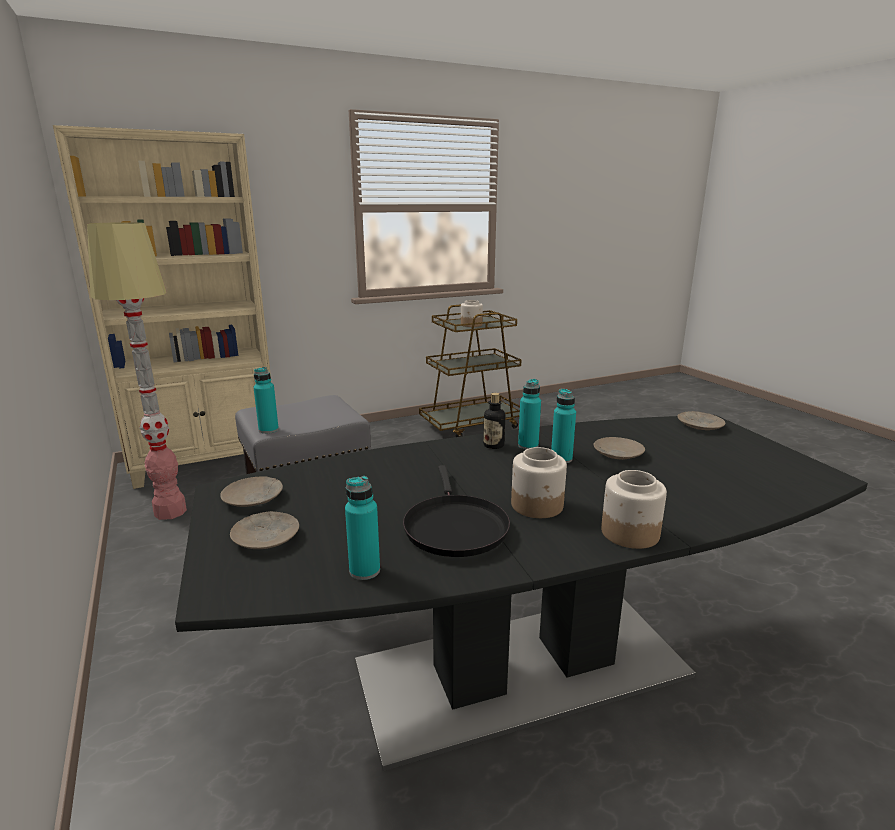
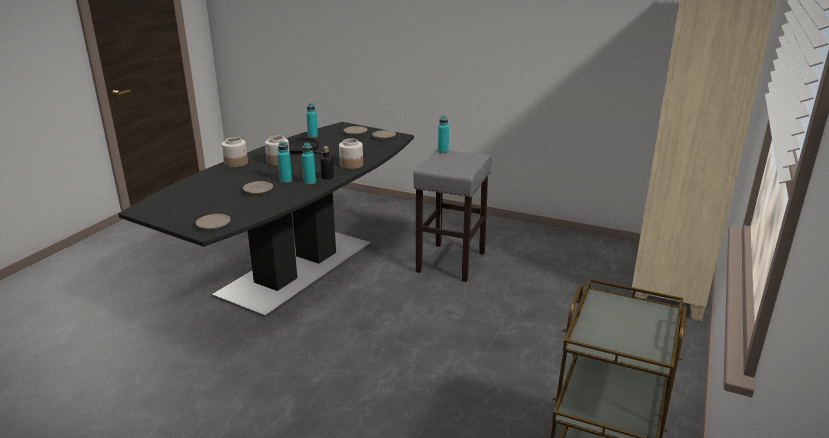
camera: 140 degrees right, 5 degrees up
(170, 512) = (588, 250): floor lamp -> none
(471, 325) = (612, 317): jar -> jar (351, 165)

